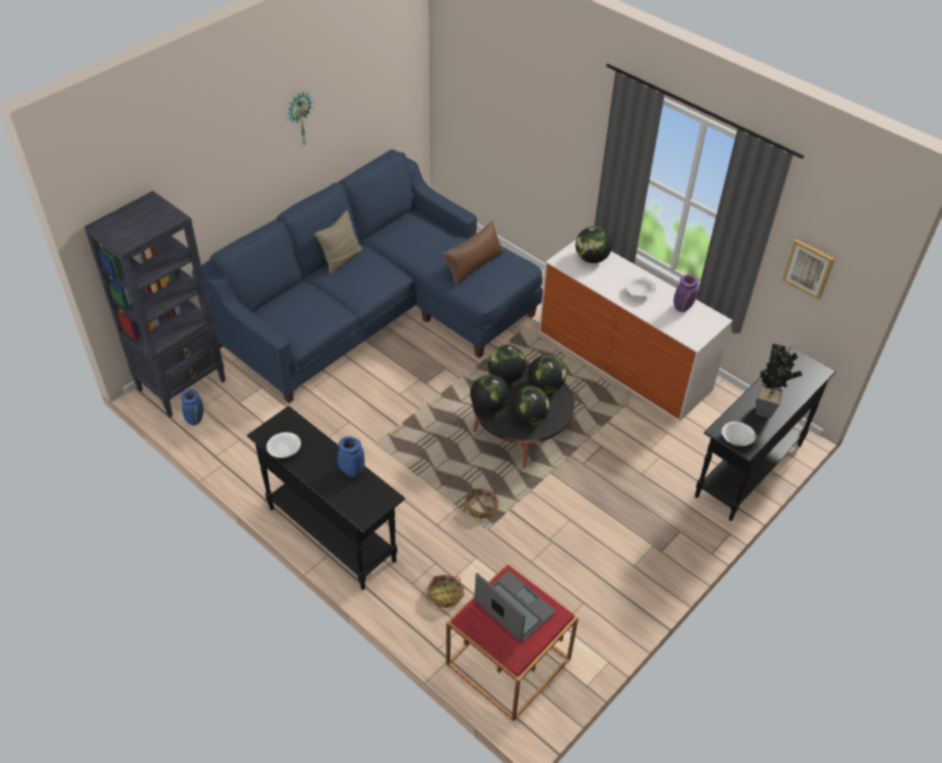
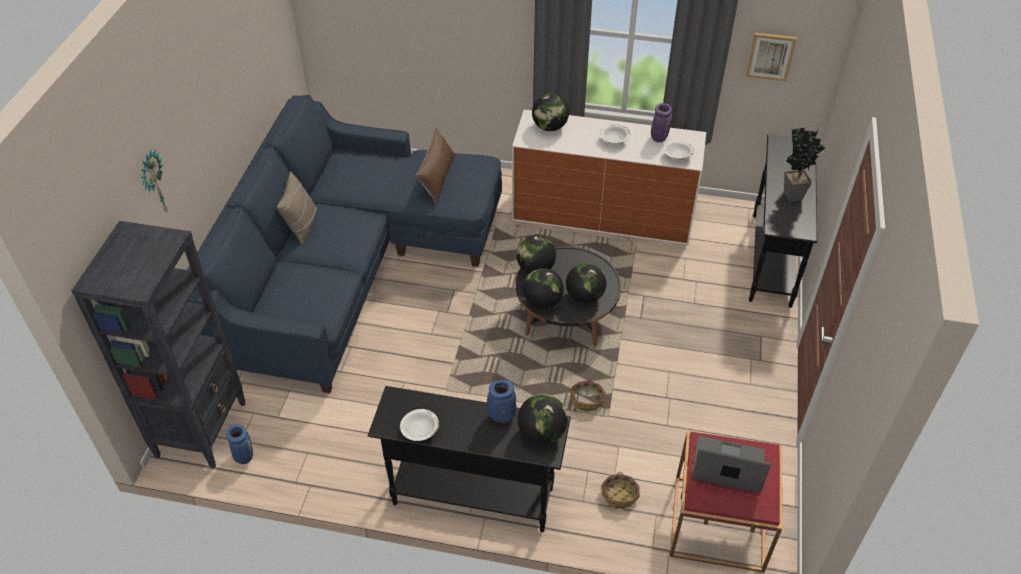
camera: 30 degrees left, 0 degrees up
(299, 118) = (213, 89): wall clock -> wall clock (153, 183)
(545, 387) = (576, 262): globe -> globe (542, 433)
(736, 439) = (793, 229): white bowl -> white bowl (677, 156)

